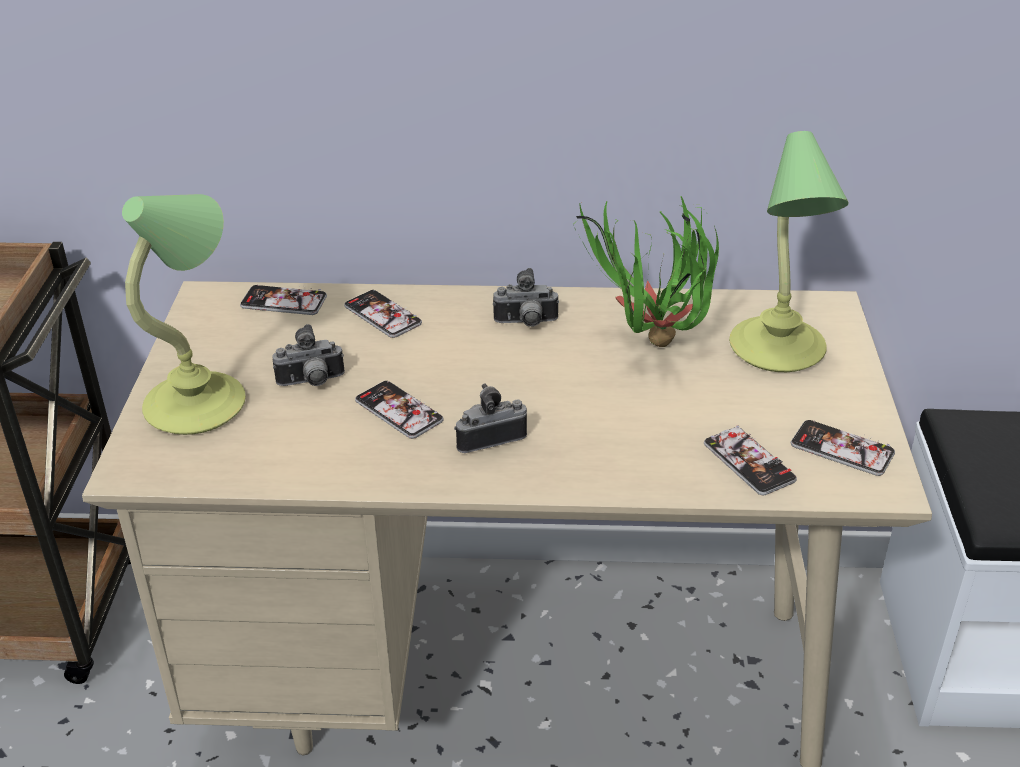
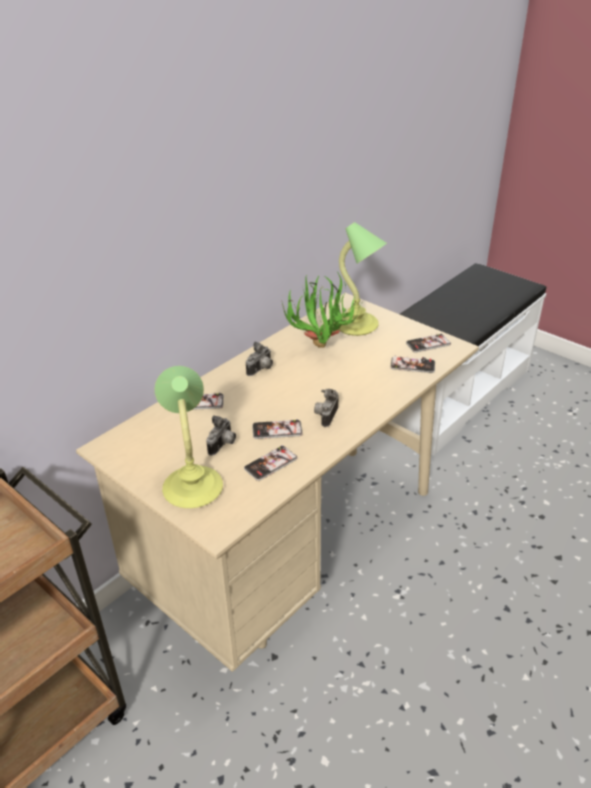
camera: 50 degrees left, 0 degrees up
(283, 302) = (145, 425): phone -> phone (271, 464)

